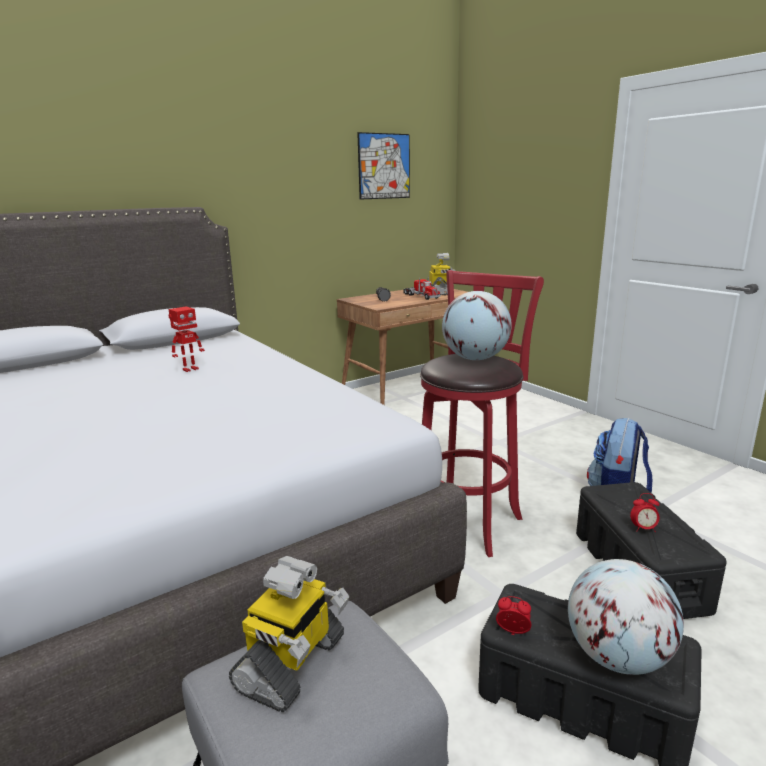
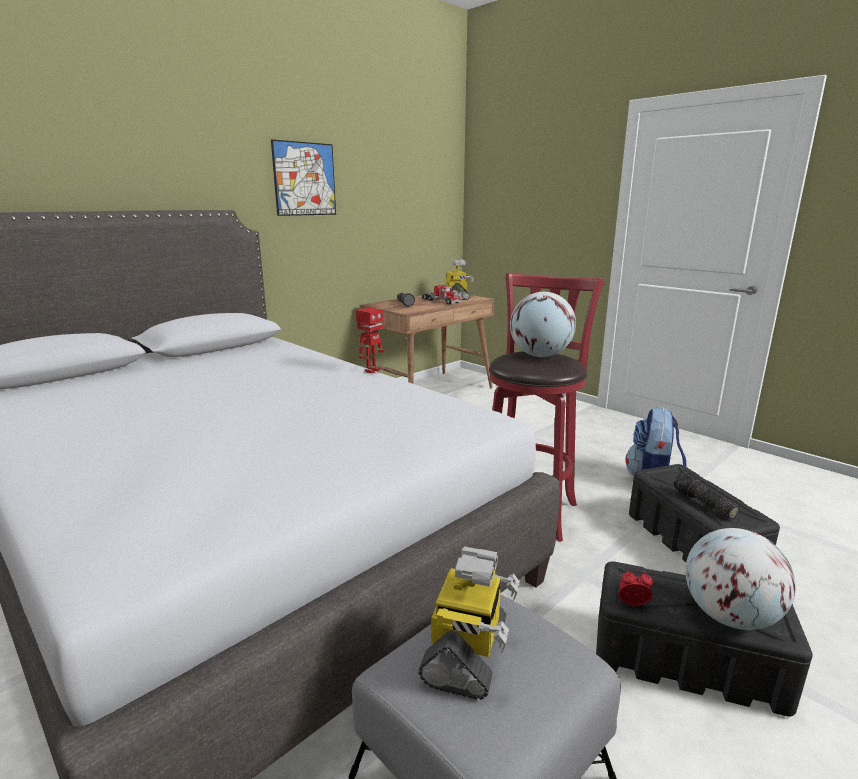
camera: 10 degrees left, 0 degrees up
(190, 369) = (249, 375): toy robot -> toy robot (371, 370)
(384, 166) = (401, 175): picture -> picture (304, 179)
(643, 529) = (702, 504): alarm clock -> flashlight

